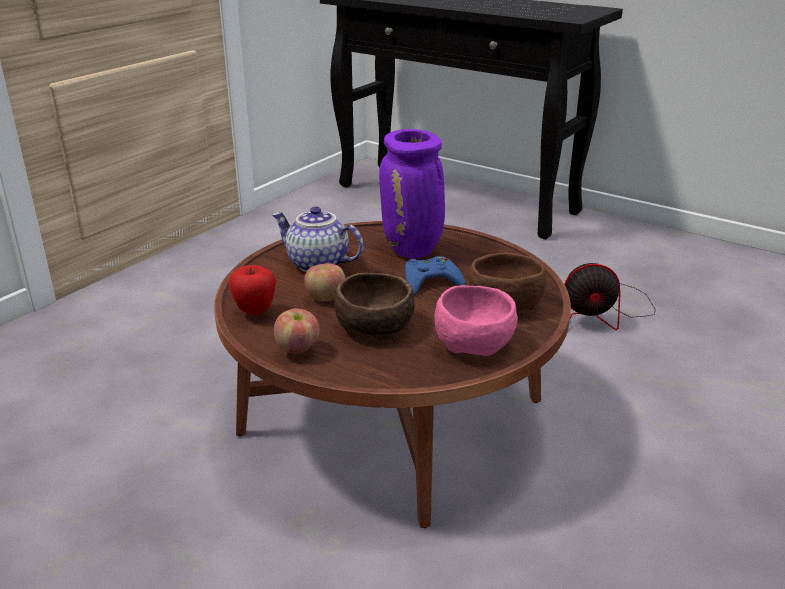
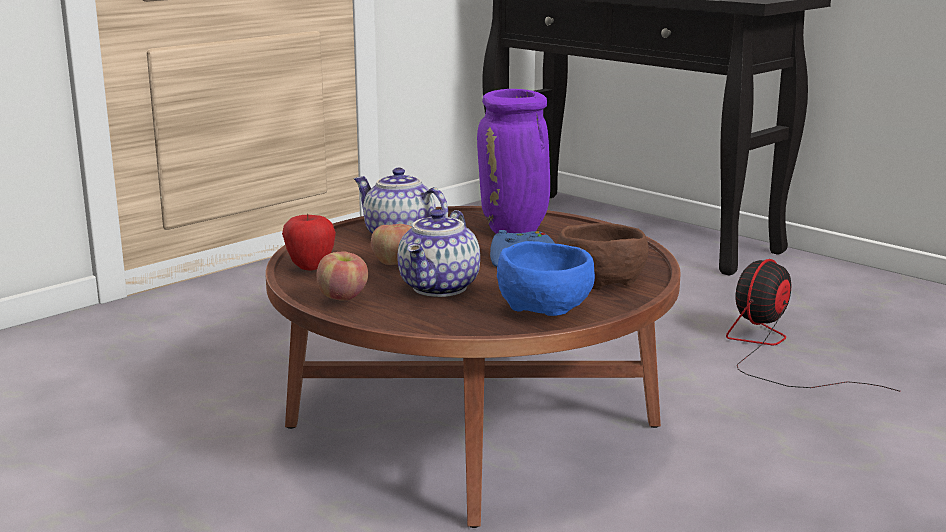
camera: 10 degrees right, 10 degrees down
(376, 326) = (440, 288): brown bowl -> teapot
(476, 341) = (547, 304): pink bowl -> blue bowl
(601, 313) = (772, 350): fan -> fan turned 120 degrees clockwise

